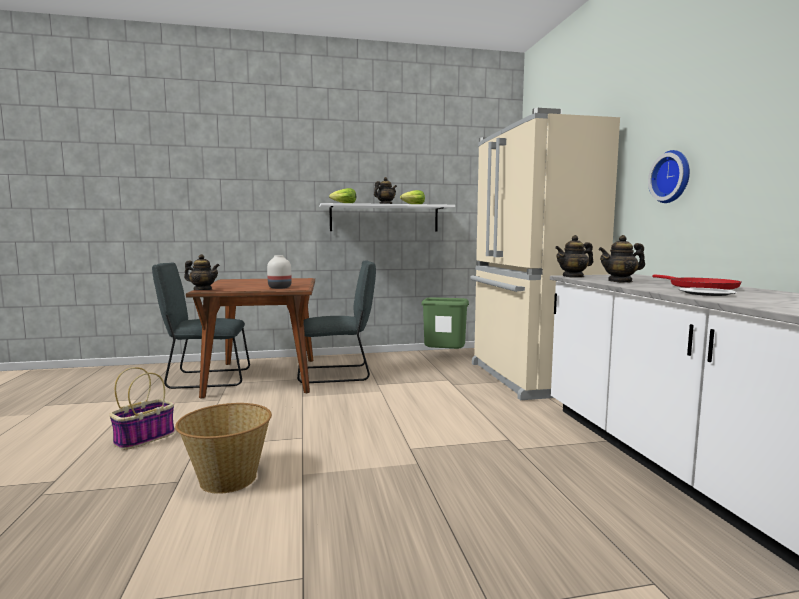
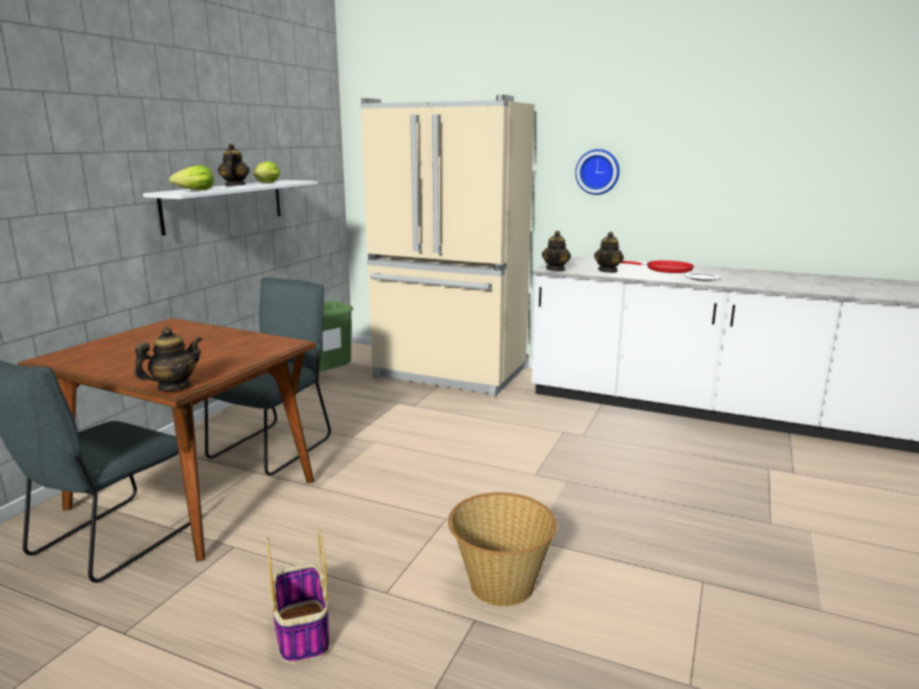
camera: 55 degrees left, 10 degrees up
(280, 287) = (256, 348): white vase -> none

